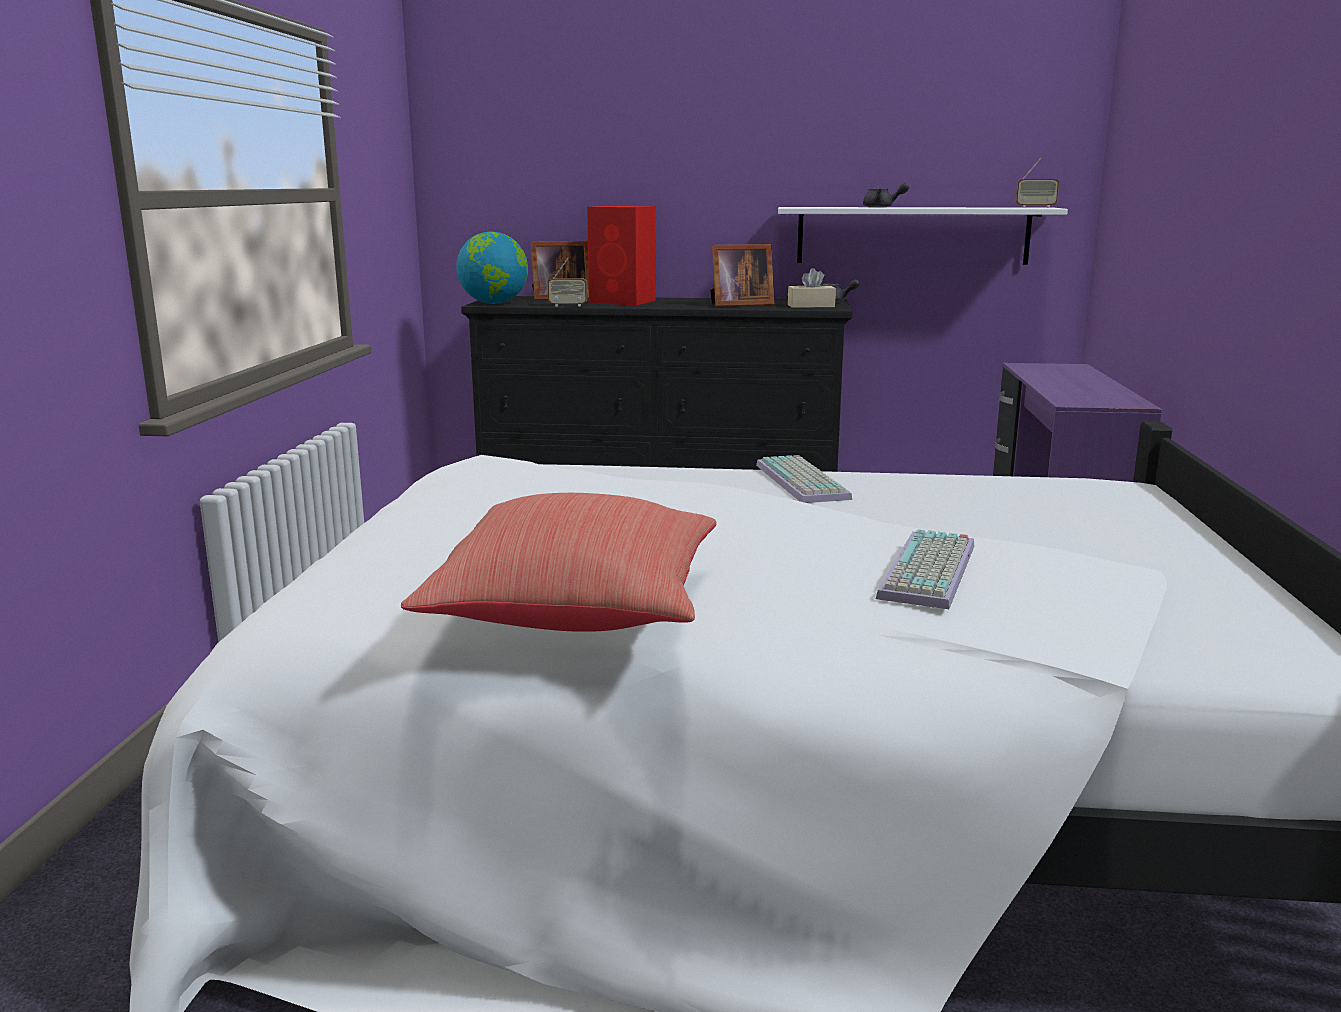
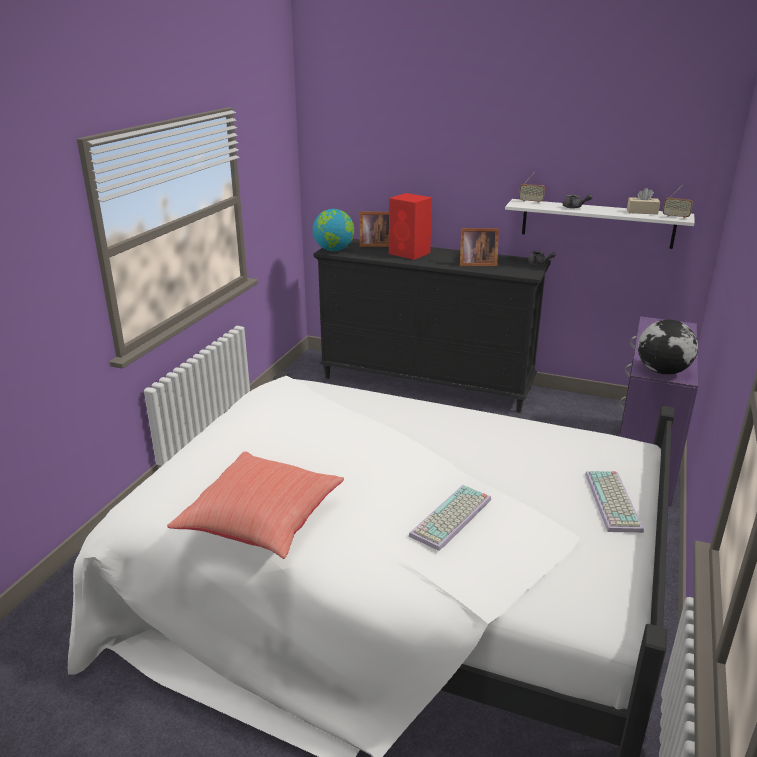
camera: 15 degrees right, 10 degrees up
(568, 306) = (373, 257): radio -> radio (531, 202)
(804, 482) = (445, 422): keyboard -> keyboard (614, 502)
(811, 306) = (519, 269): beige tissue box -> beige tissue box (642, 212)
(1097, 400) = (663, 371): none -> globe

